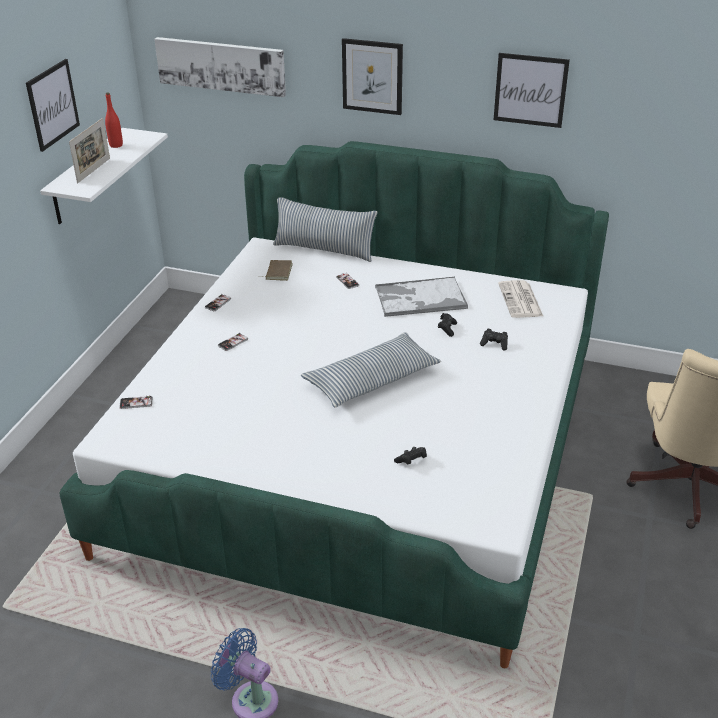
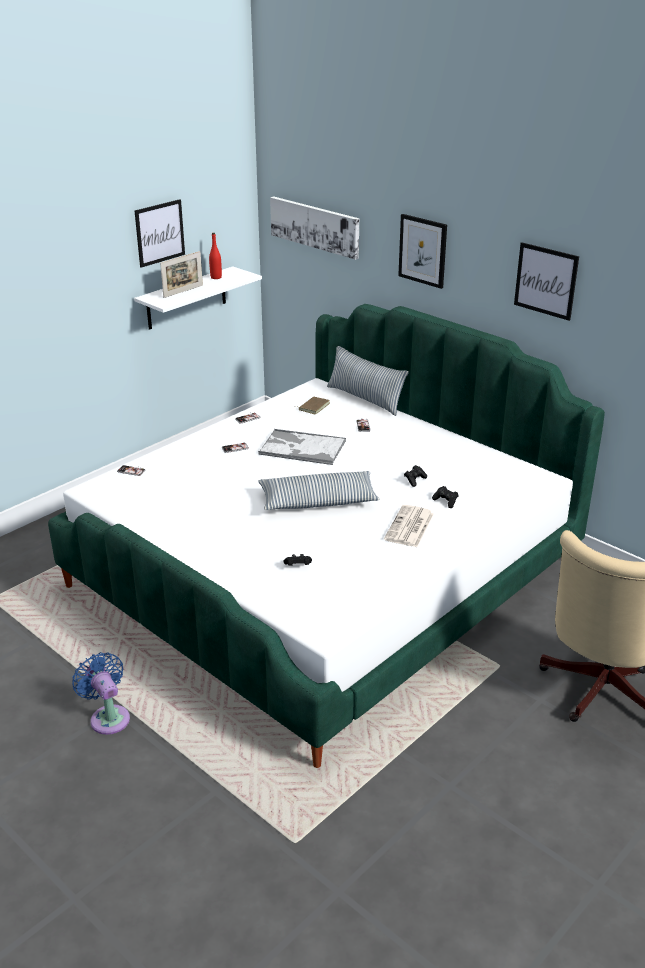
camera: 25 degrees right, 5 degrees down
(419, 298) = (412, 452): tray -> tray (301, 448)
(521, 300) = (500, 474): newspaper -> newspaper (409, 527)

